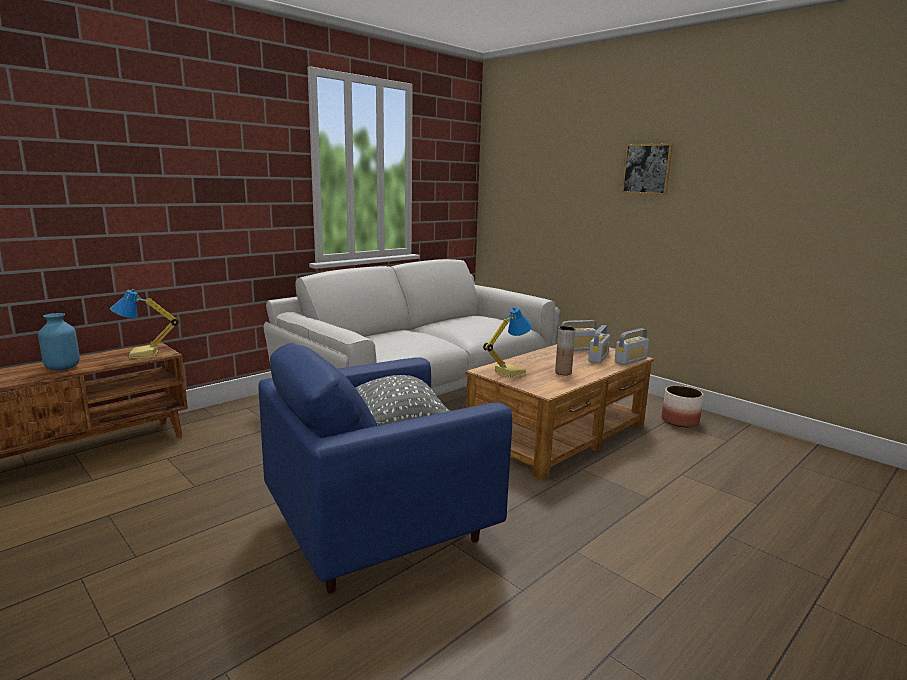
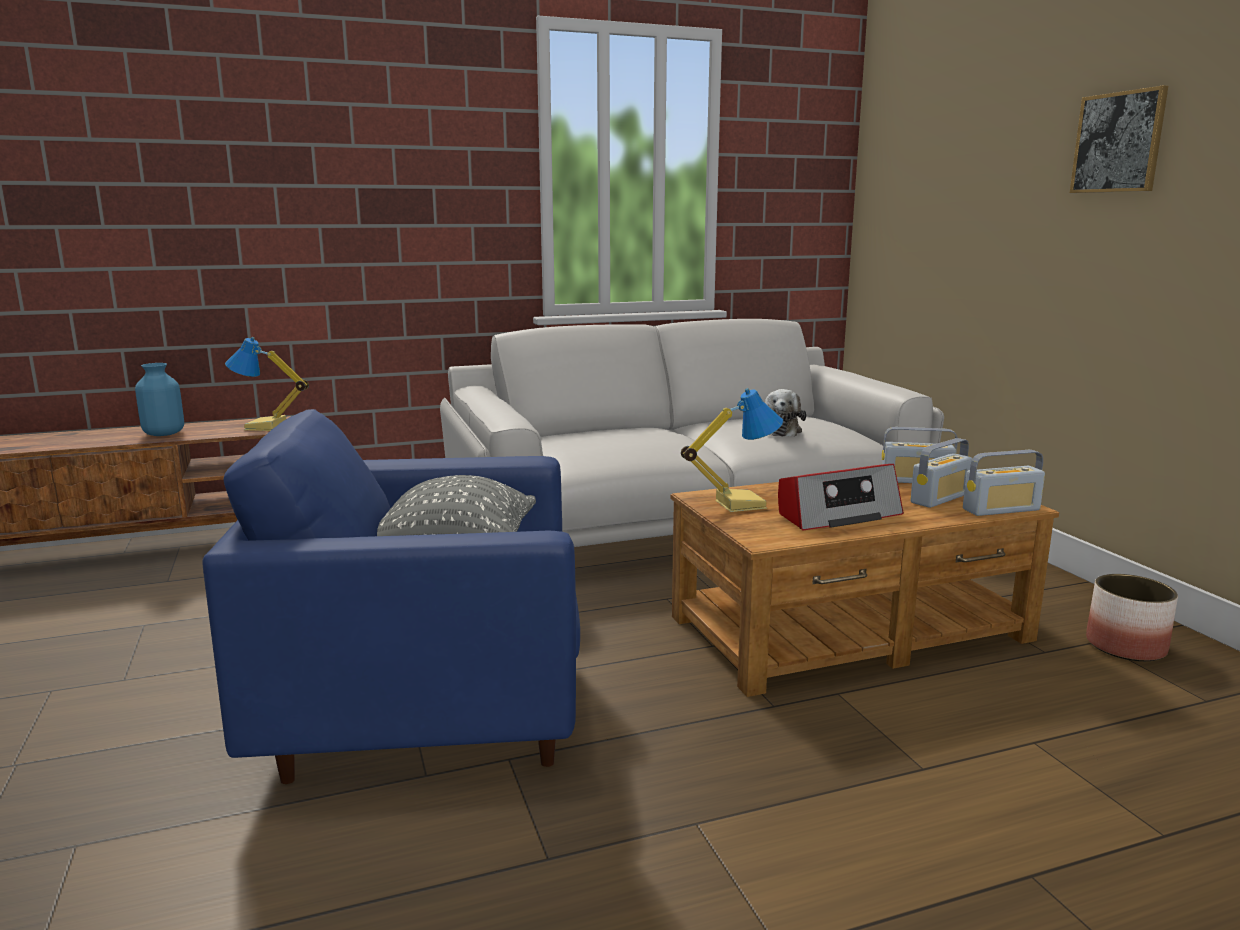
camera: 25 degrees right, 0 degrees up
(480, 326) = (781, 431): none -> plush toy
(563, 372) = (837, 514): brown vase -> radio

